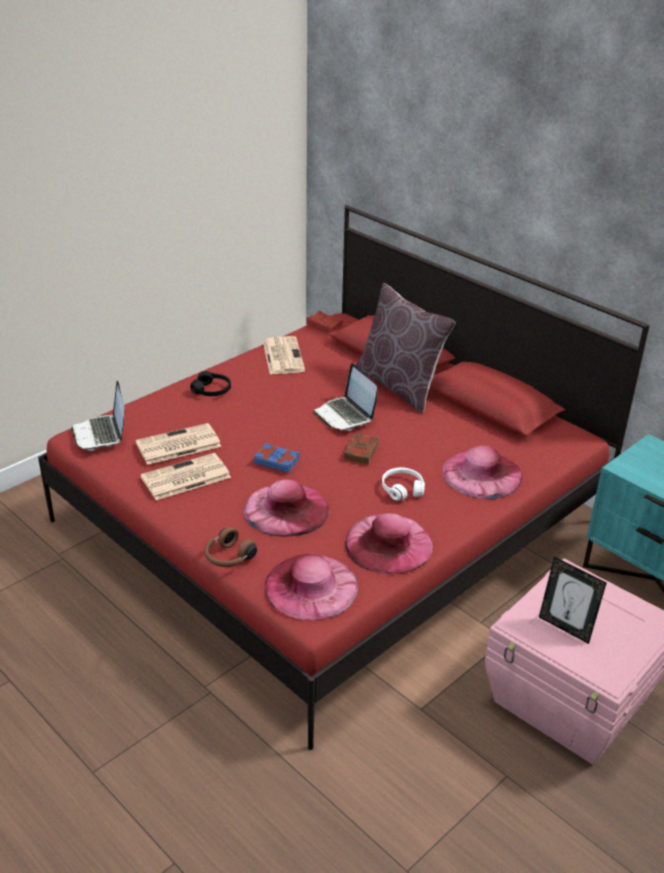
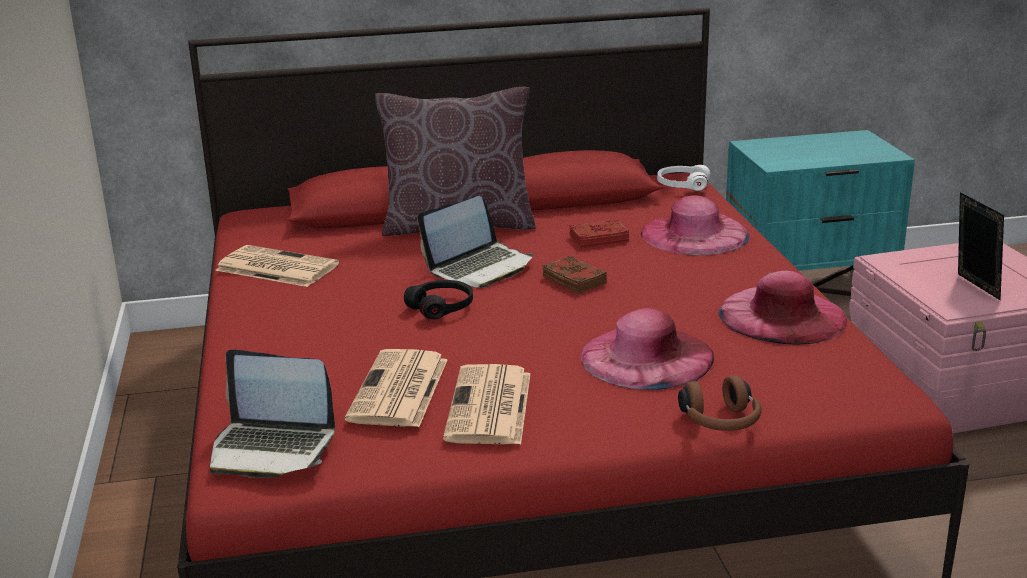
camera: 55 degrees left, 10 degrees down
(212, 390) = (284, 333): black headphones -> black headphones (441, 307)
(277, 461) = (528, 333): blue book -> none
(311, 586) = (830, 383): pink hat -> none
(324, 325) = (245, 225): red book -> red book (598, 238)
(345, 415) = (480, 267): laptop -> laptop turned 45 degrees counterclockwise
(402, 489) = (678, 279): white headphones -> white headphones (682, 185)
(565, 627) = (973, 287): picture frame -> picture frame turned 90 degrees counterclockwise

